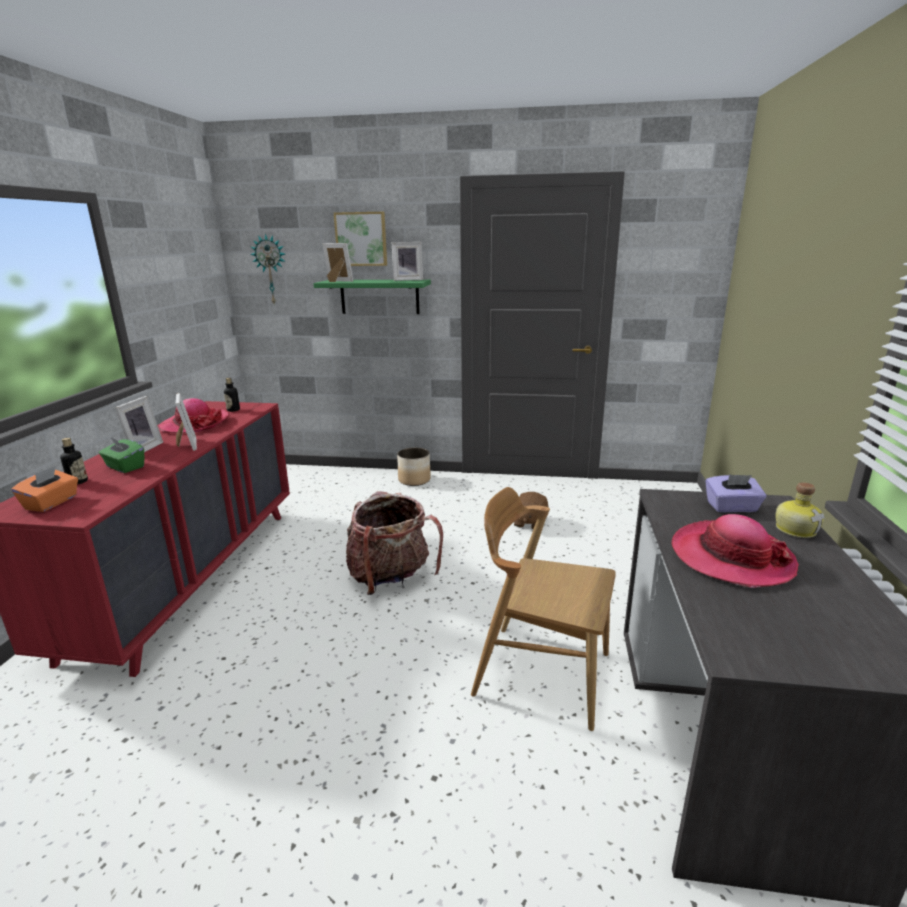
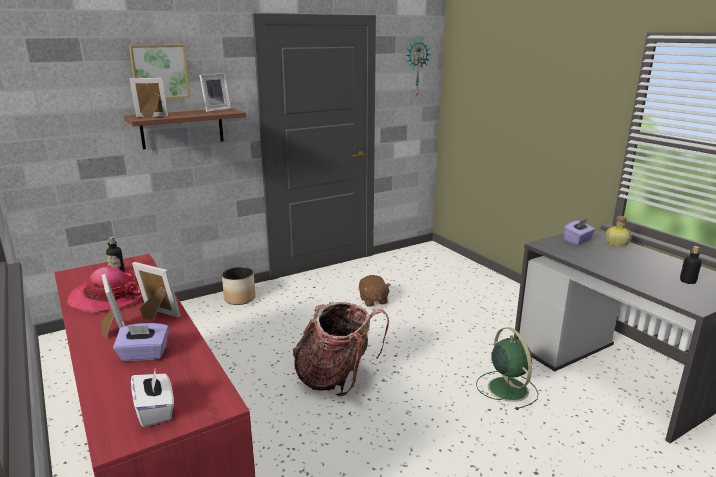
camera: 40 degrees left, 0 degrees up
(52, 503) = (155, 410): orange tissue box -> white tissue box
(78, 482) = (127, 385): bottle -> bottle (687, 281)
(125, 467) = (144, 355): green tissue box -> purple tissue box
(271, 270) = (49, 109): wall clock -> wall clock (416, 67)
(379, 297) = (182, 128): green shelf -> brown shelf
(541, 673) = (506, 388): brown chair -> green fan
(731, 557) = (621, 265): hat -> none

